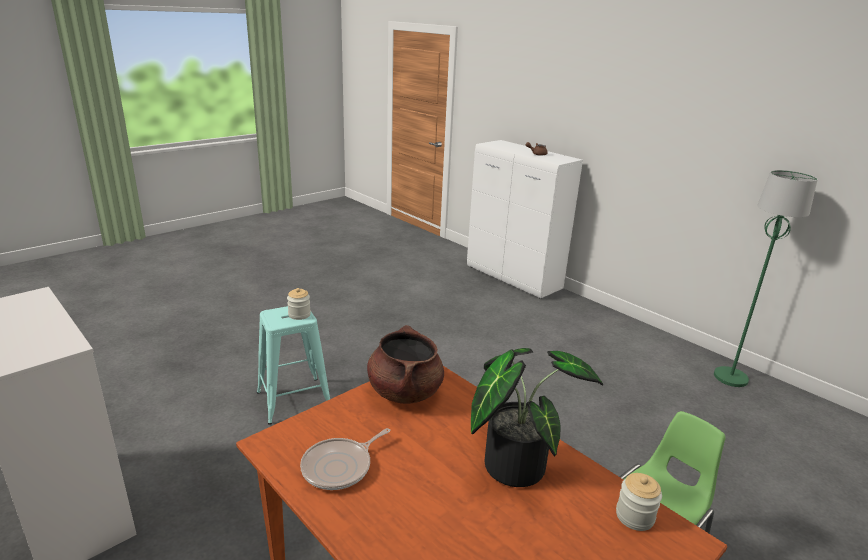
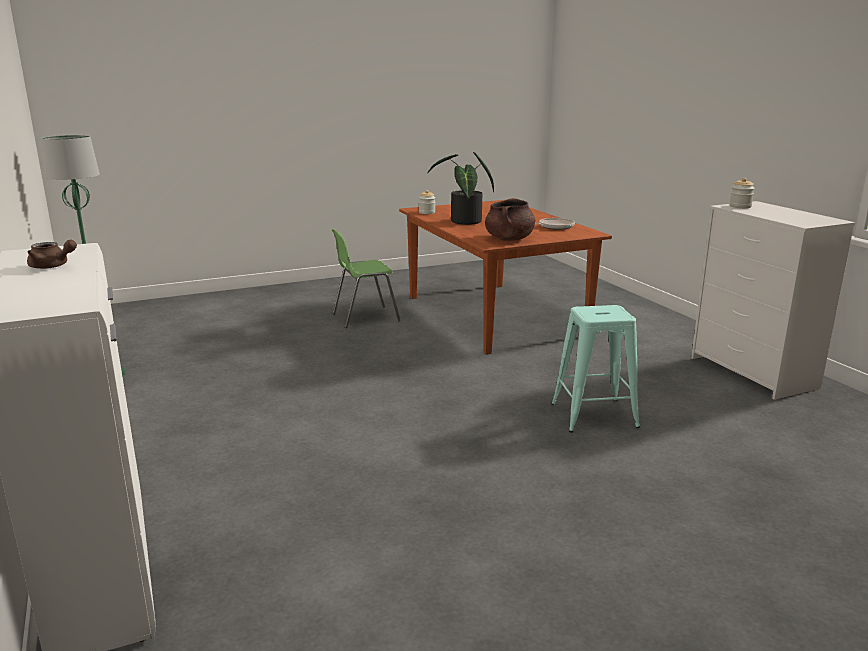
camera: 160 degrees left, 5 degrees down
(299, 315) = (590, 312): jar -> jar (740, 206)

